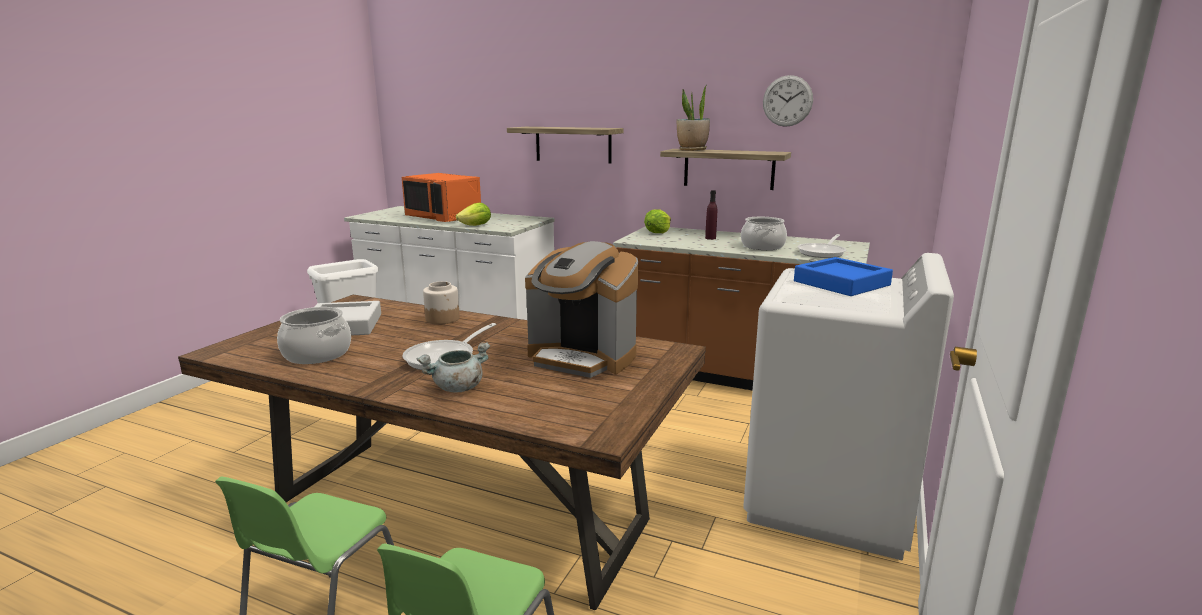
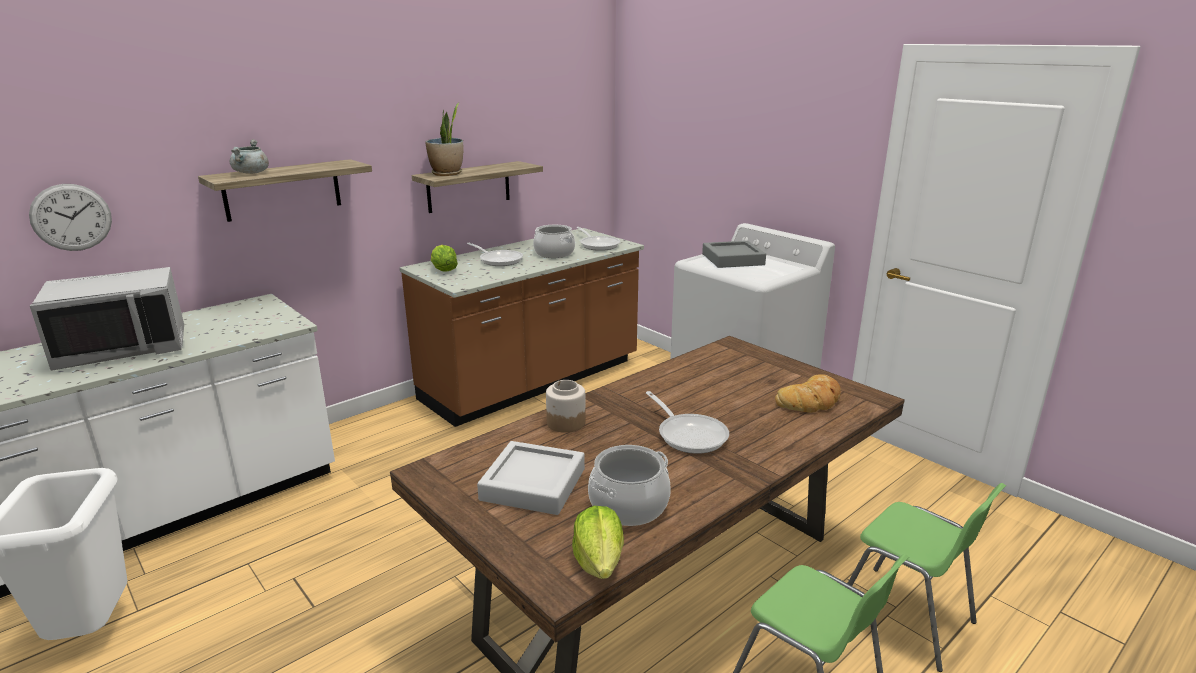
camera: 65 degrees left, 5 degrees up
(444, 217) = (124, 348): orange microwave -> grey microwave
(457, 388) = (768, 437): grey cooking pot -> grey cooking pot (251, 173)
(476, 226) = (235, 337): lettuce -> lettuce (599, 562)
(563, 400) = (811, 400): none -> bread
(582, 358) = (727, 379): coffee machine -> none
(710, 238) = (498, 260): purple bottle -> frying pan
(787, 101) = (510, 113): wall clock -> wall clock (71, 217)
(841, 283) = (732, 259): blue tray -> grey tray

